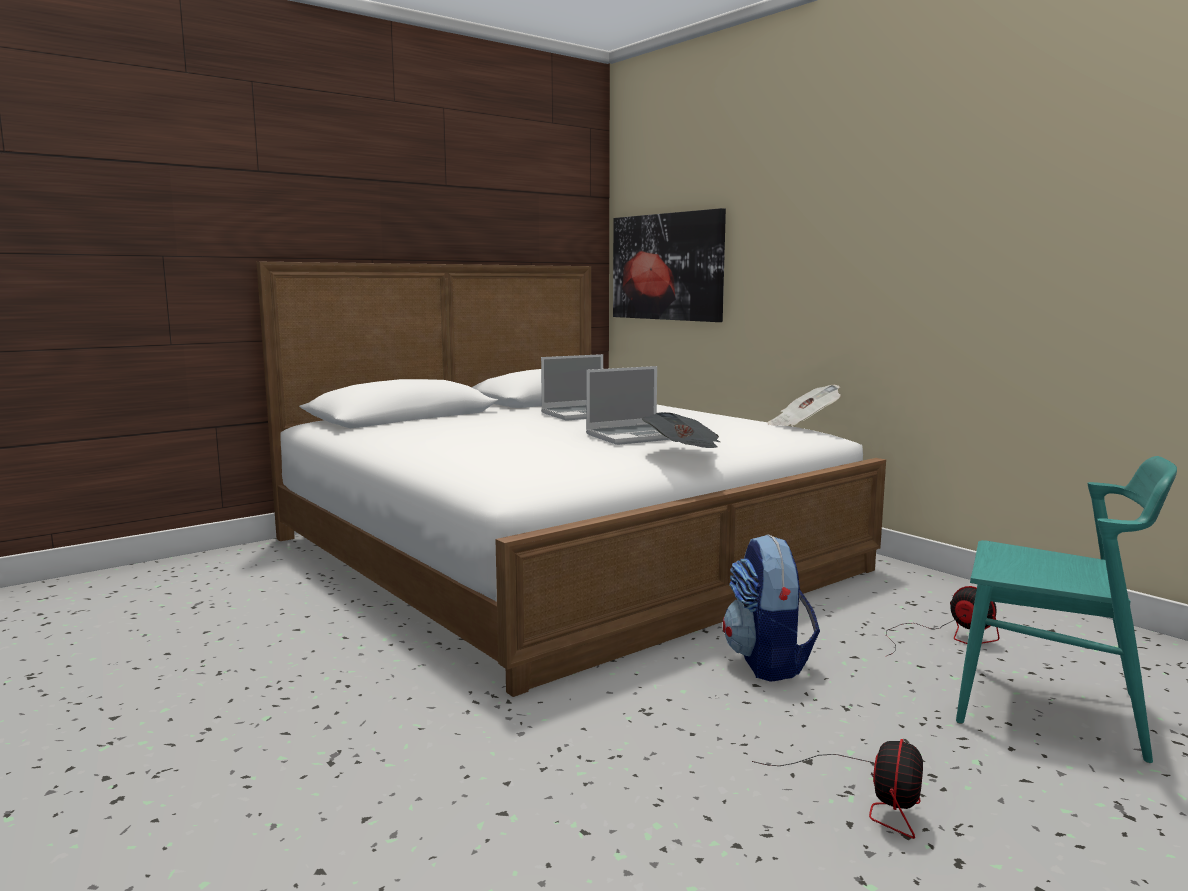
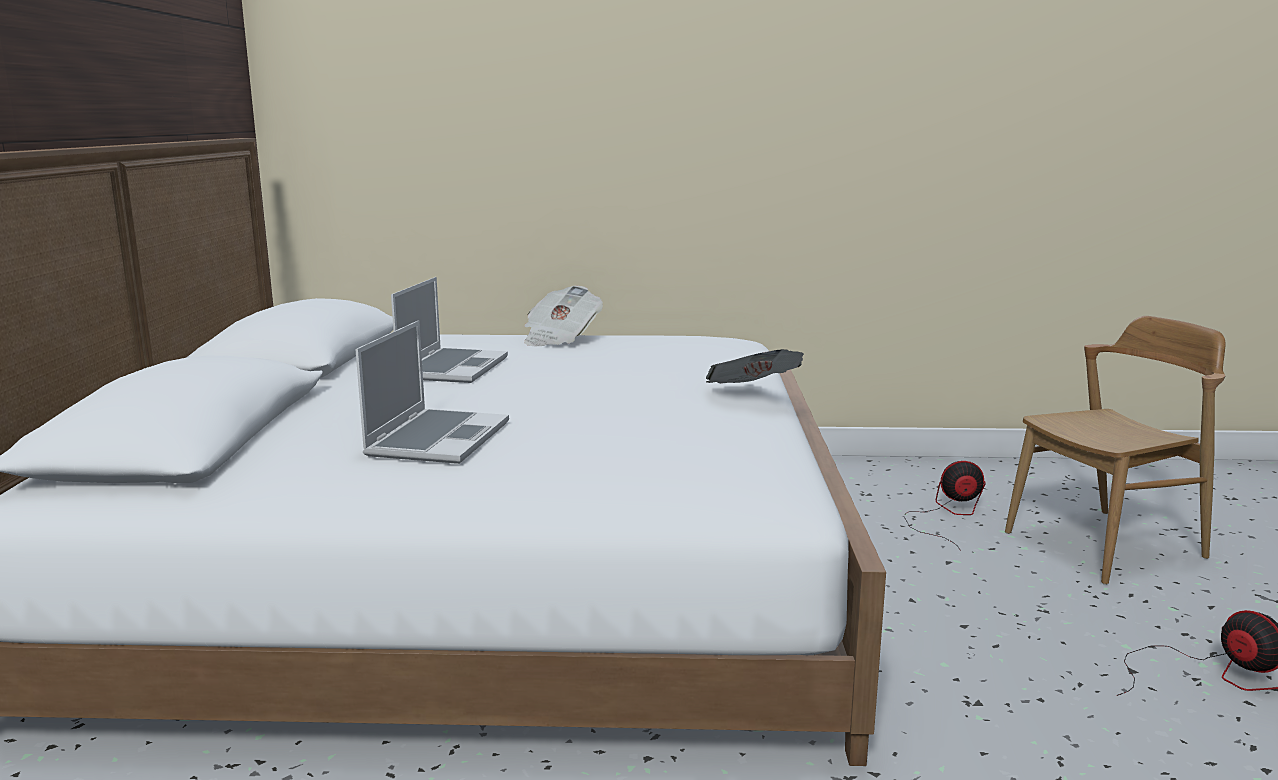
camera: 50 degrees left, 5 degrees up
(636, 436) = (633, 385): laptop -> laptop (437, 439)
(667, 267) = (388, 139): picture -> none
(768, 662) = (922, 599): backpack -> none
(803, 424) = (695, 331): newspaper -> newspaper (560, 339)
(1049, 709) = (1105, 545): turquoise chair -> brown chair

